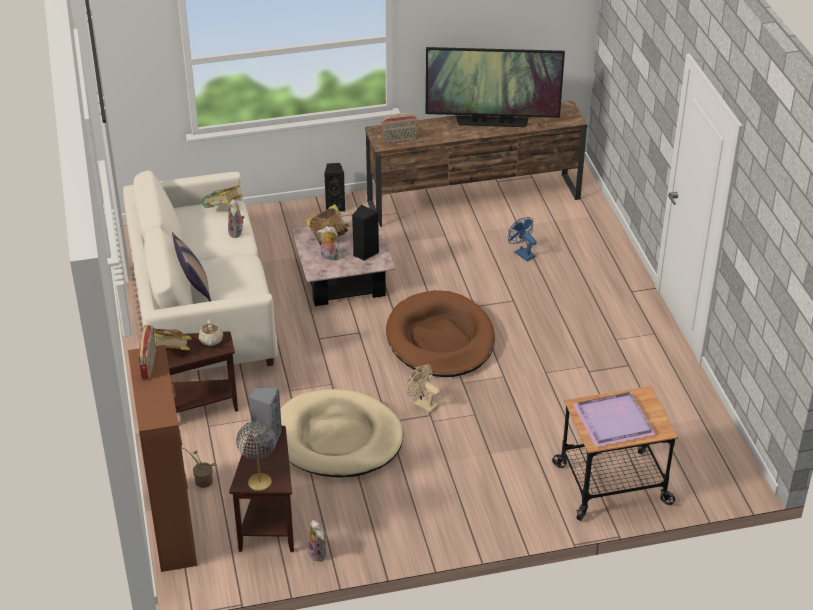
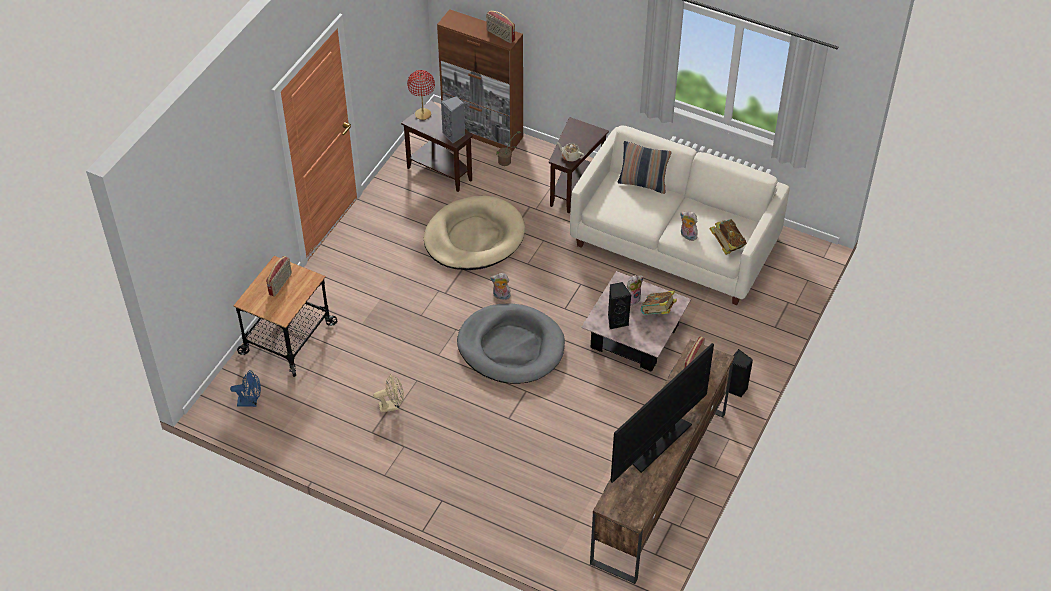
camera: 130 degrees right, 10 degrees up
(167, 352) = (580, 133): book -> none
(259, 483) = (423, 114): grey table lamp -> red table lamp
(319, 553) = (394, 177): plush toy -> plush toy (501, 296)
(422, 404) = (459, 296): beige fan -> beige fan (392, 406)
(440, 339) = (511, 347): brown dog bed -> grey dog bed
(521, 253) = (558, 465): blue fan -> blue fan (251, 402)
(613, 422) = (280, 284): purple tray -> radio

